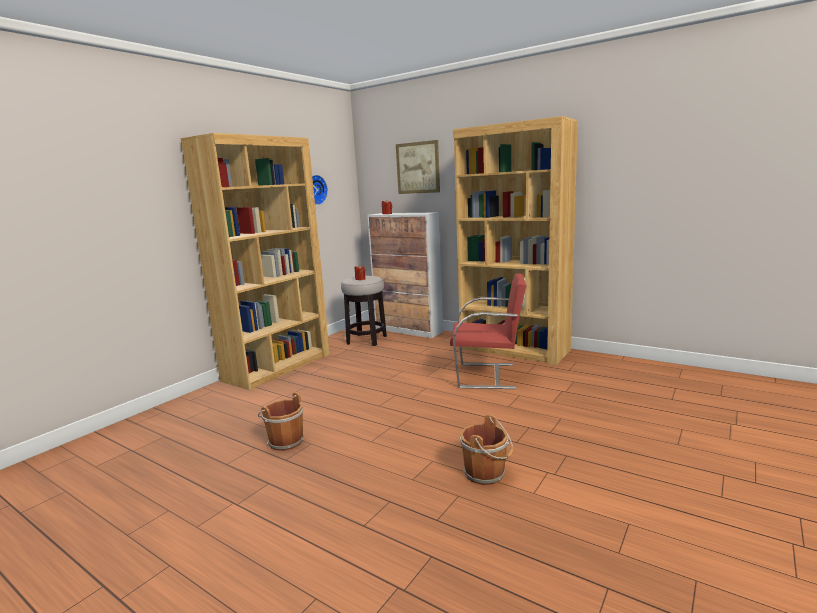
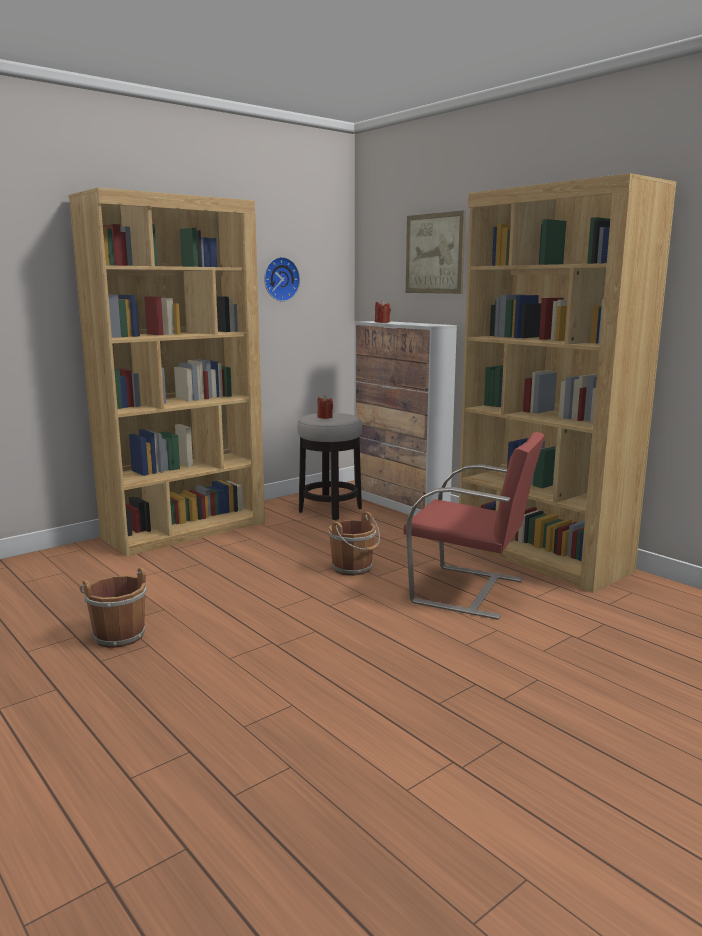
camera: 15 degrees right, 0 degrees up
(486, 473) = (356, 742): brown bucket -> brown bucket (354, 568)

